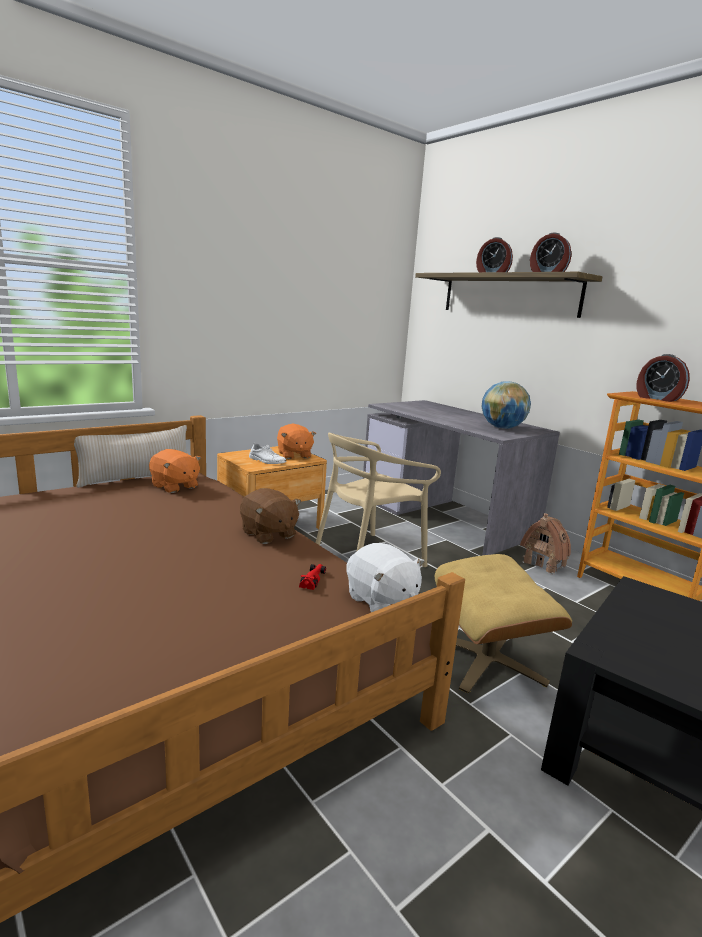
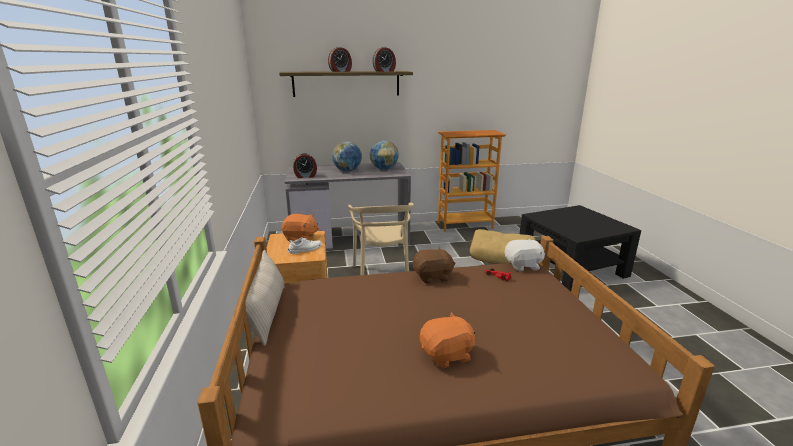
camera: 60 degrees left, 5 degrees up
(174, 486) = (314, 296): orange plush toy -> orange plush toy (447, 355)
(456, 417) = (347, 171): none -> globe
(544, 564) = (427, 233): toy house -> none
(657, 398) = (462, 133): alarm clock -> alarm clock (305, 176)

